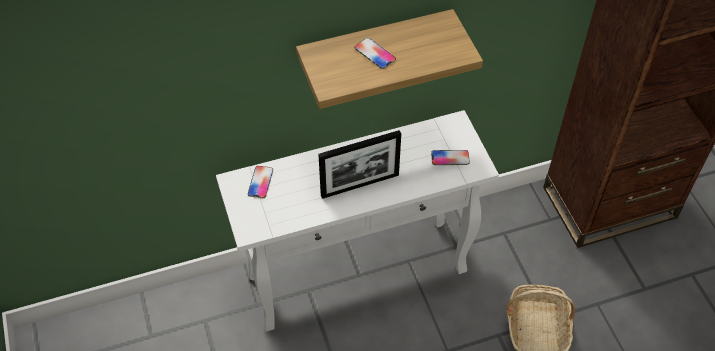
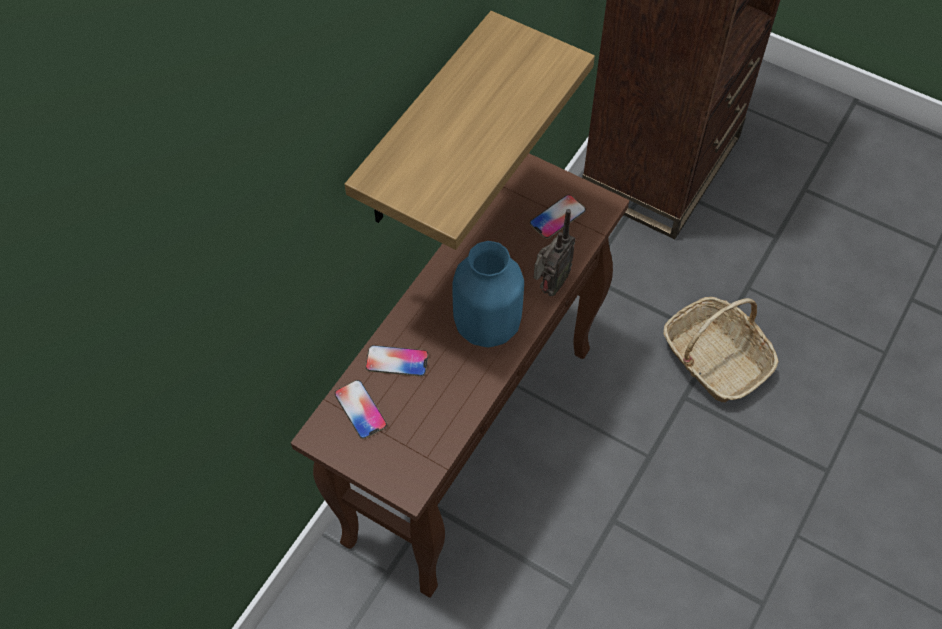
camera: 40 degrees left, 5 degrees up
(359, 272) = (471, 441): white console table -> brown console table
(360, 185) = (487, 324): picture frame -> blue vase
(375, 54) = (459, 129): phone -> phone (397, 361)
(411, 188) = (550, 286): none -> radio

